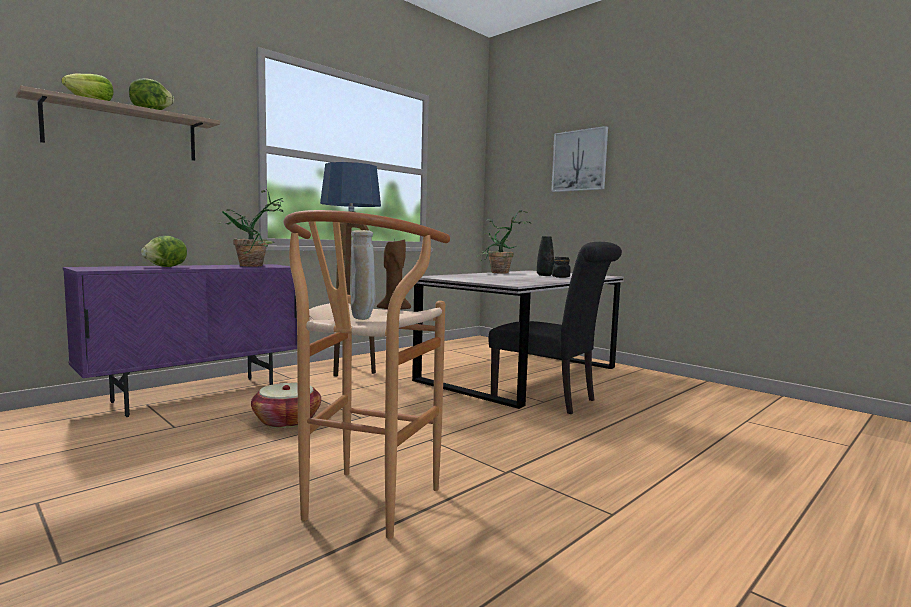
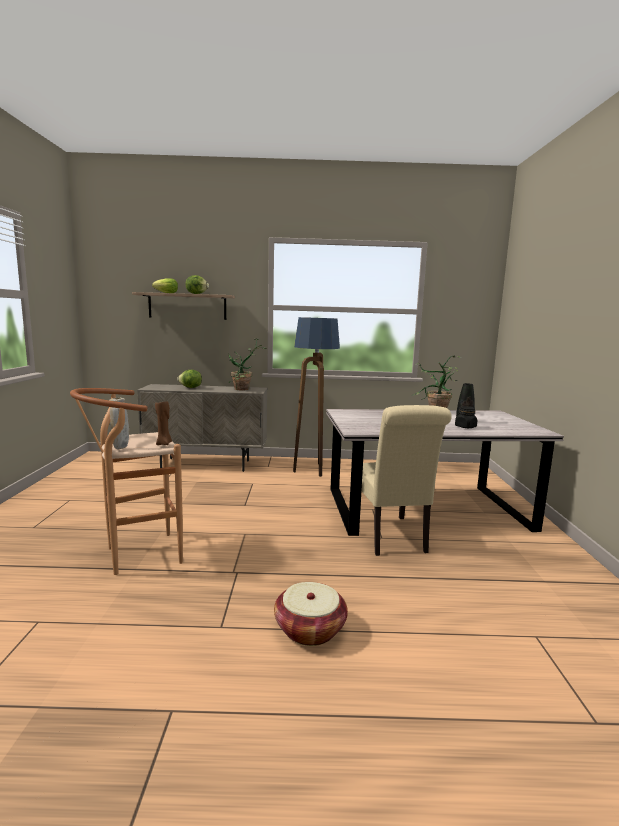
camera: 45 degrees right, 5 degrees up
(196, 395) = (206, 465): purple cabinet -> beige cabinet
(287, 421) = (209, 494): basket -> basket (310, 629)
(549, 399) = (391, 537): black chair -> beige chair
(579, 160) = (558, 298): picture -> none

